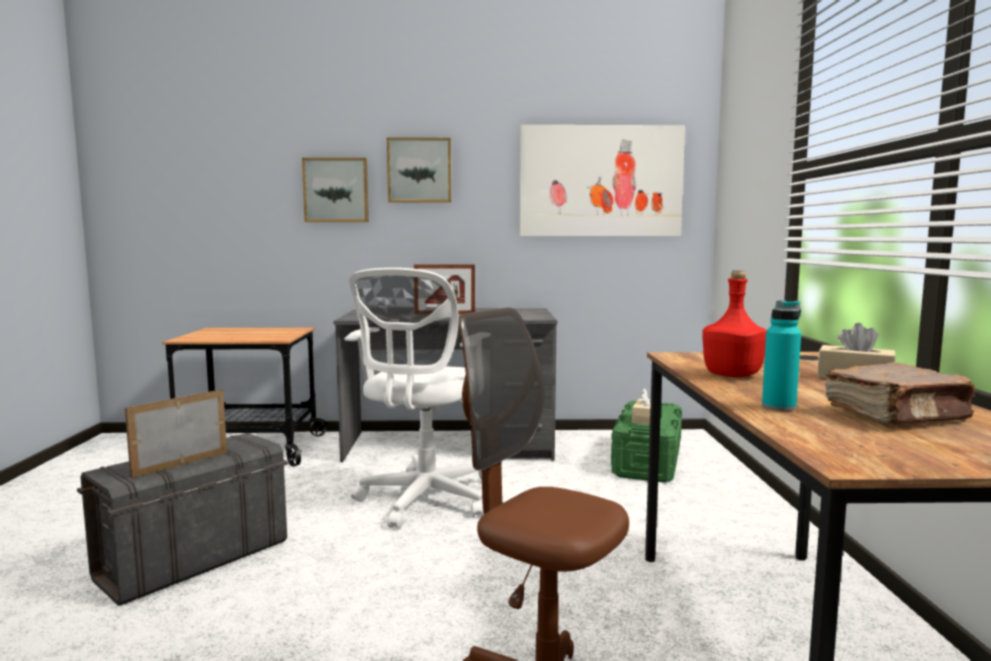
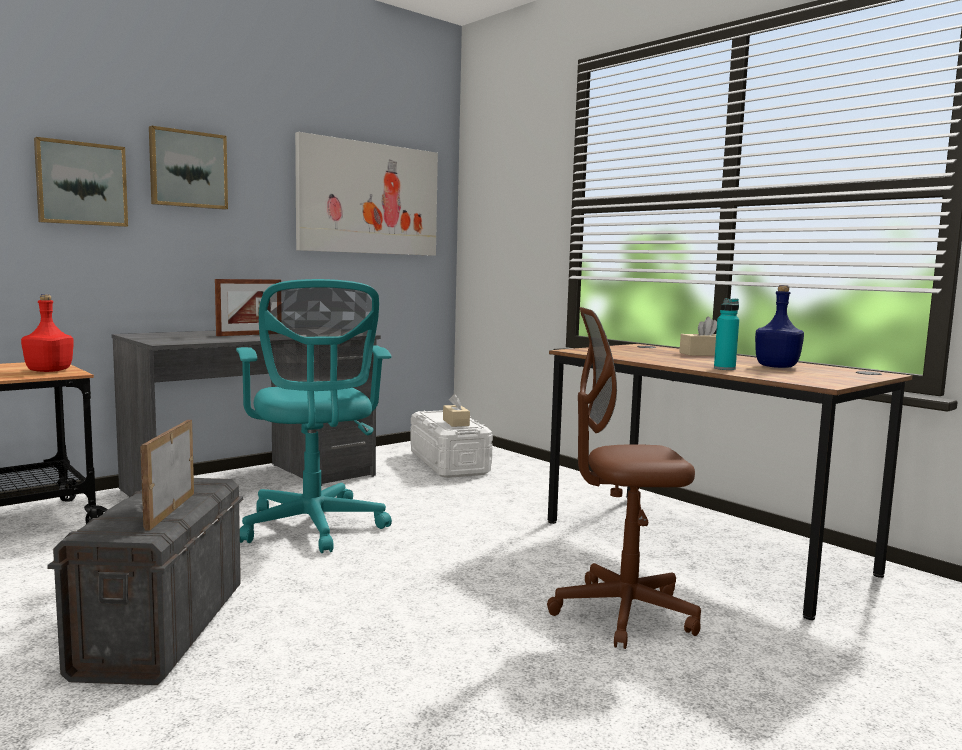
camera: 40 degrees left, 0 degrees up
(424, 501) = (313, 528): white office chair -> turquoise office chair
(647, 461) = (449, 463): green storage box -> white storage box
(732, 375) = (647, 357): red bottle -> red bottle (48, 371)
(897, 415) = (777, 367): brown book -> blue bottle

